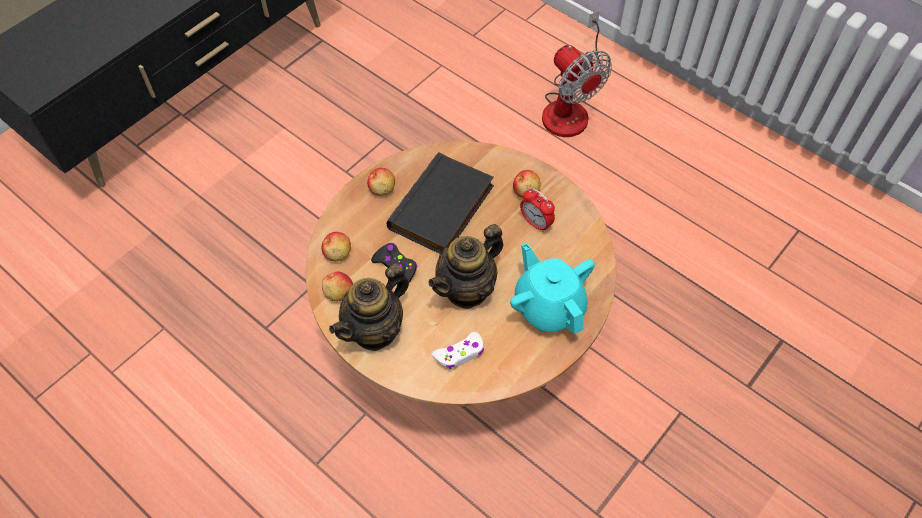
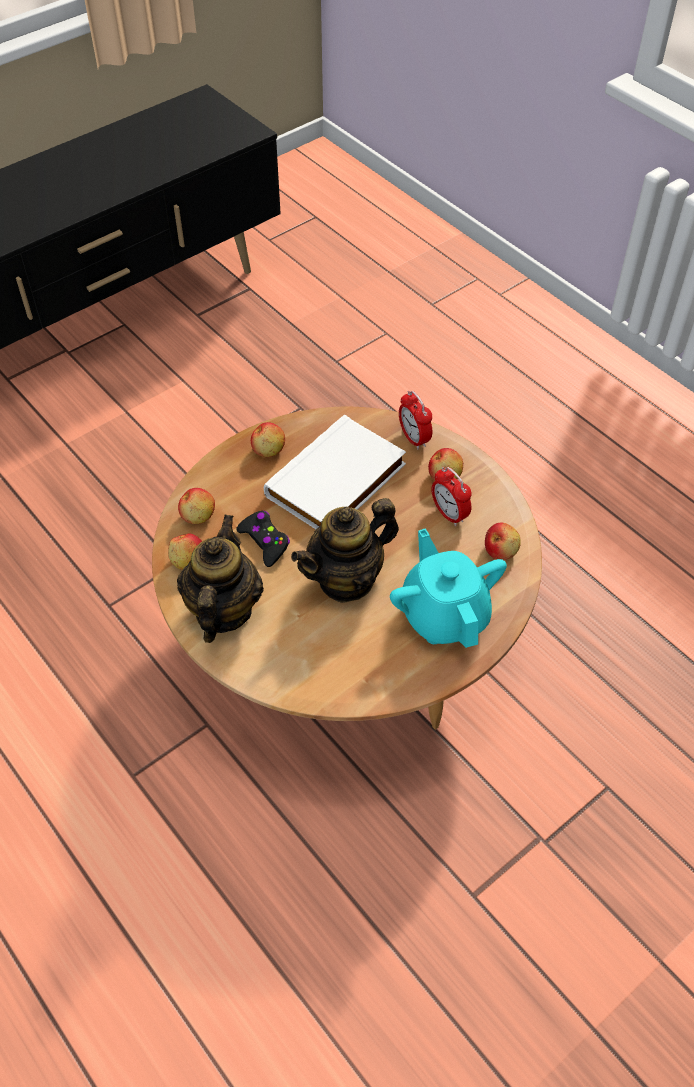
camera: 10 degrees right, 5 degrees down
(375, 330) = (223, 611): teapot -> teapot turned 135 degrees clockwise
(443, 209) = (337, 482): black book -> white book
(460, 354) = (321, 654): white game controller -> none
(495, 163) = (414, 438): none -> alarm clock
(570, 106) = (535, 399): fan -> none
(581, 247) = (500, 550): none -> apple

